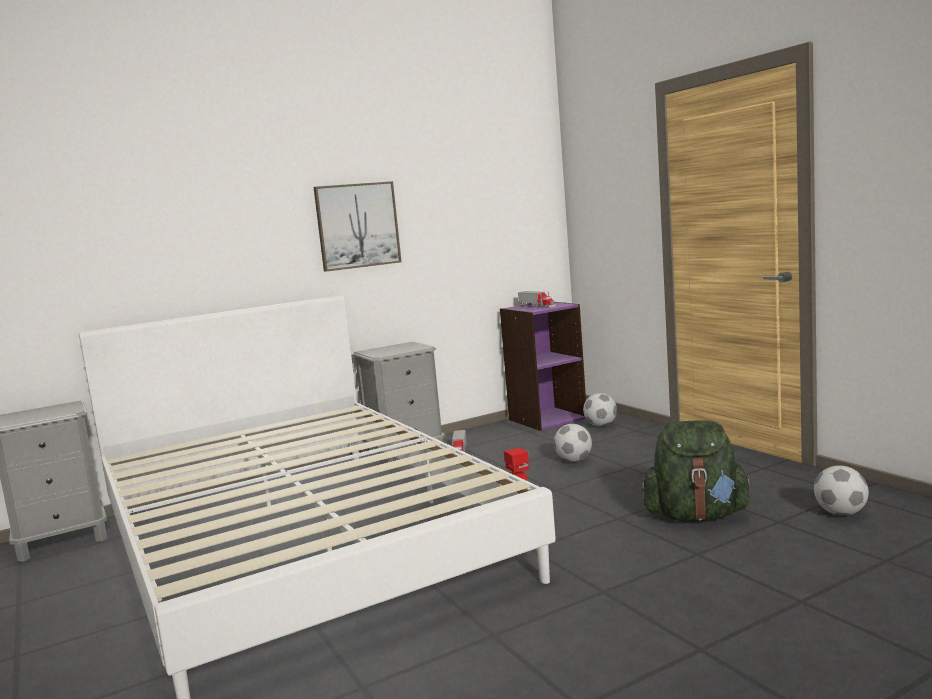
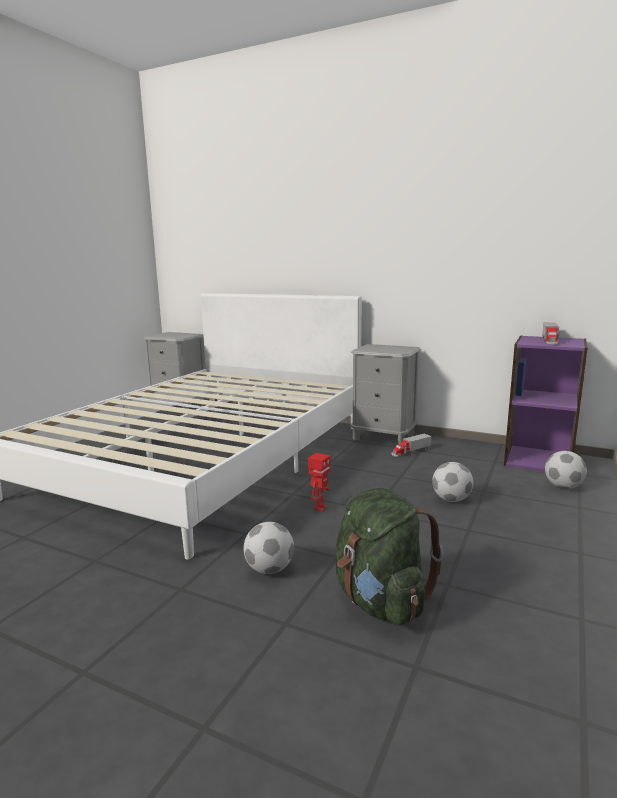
camera: 55 degrees right, 5 degrees up
(357, 225) = (387, 238): picture -> none
(841, 513) = (495, 723): football -> football (269, 569)

